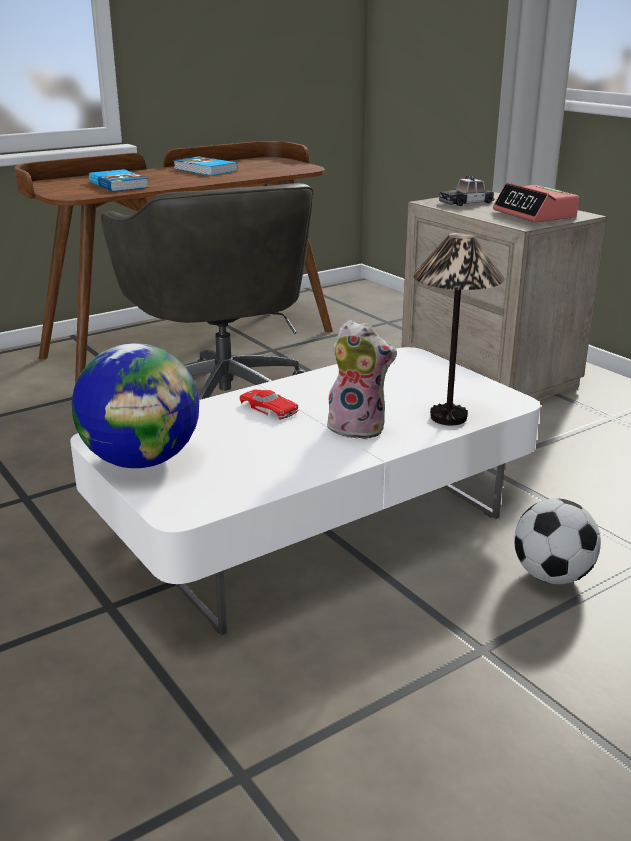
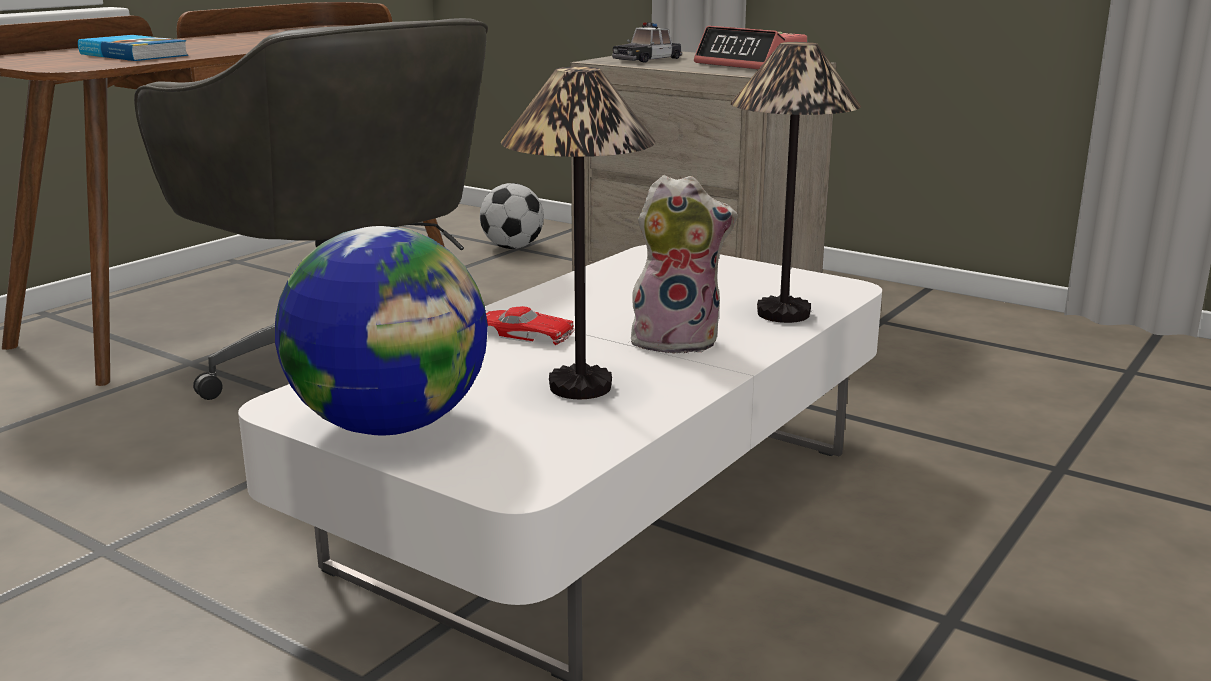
camera: 20 degrees left, 5 degrees down
(205, 170) = (249, 38): book -> none
(268, 452) = (578, 387): none -> table lamp
(551, 576) = (960, 512): football -> football (512, 247)

